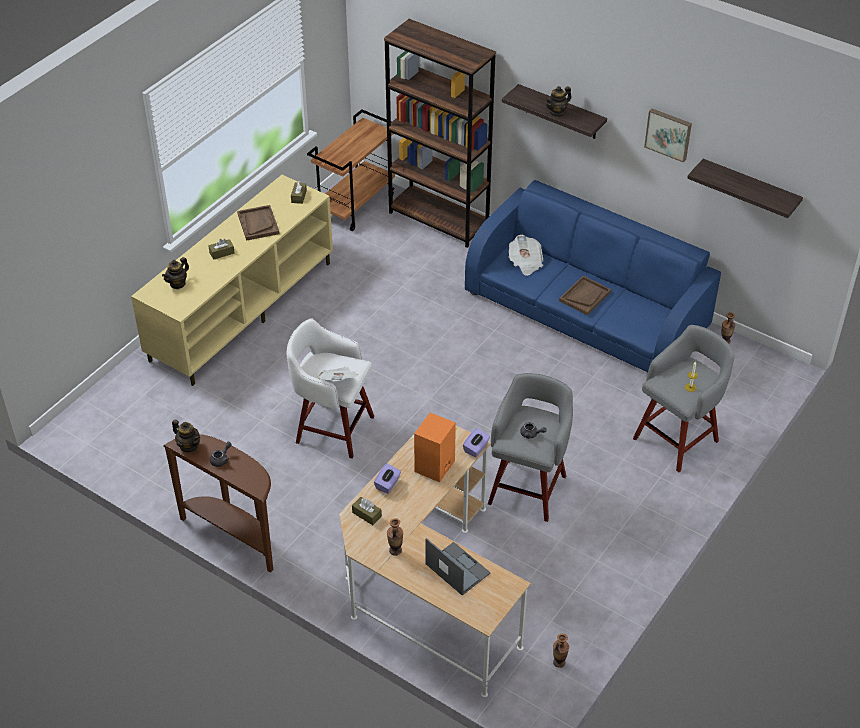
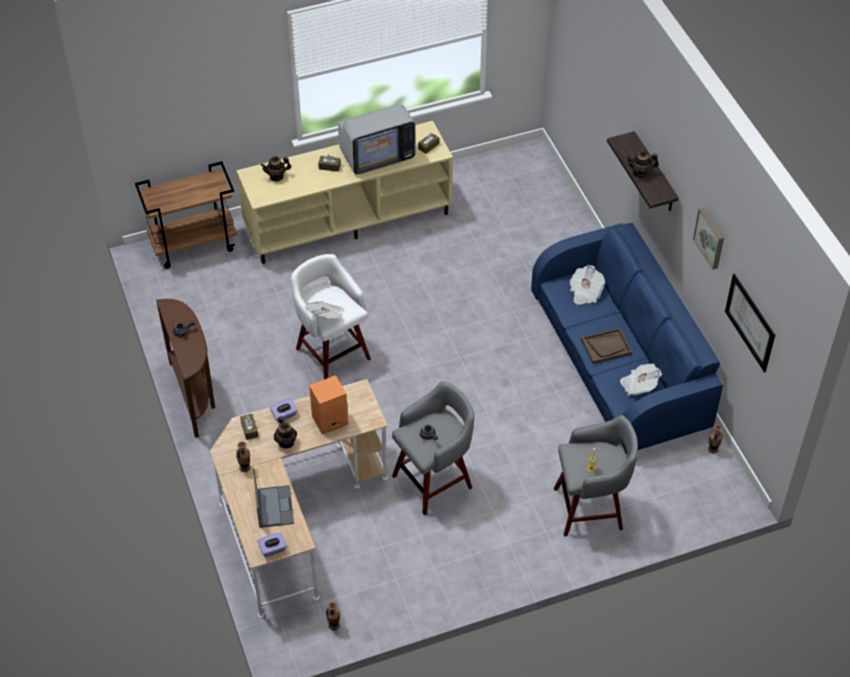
camera: 35 degrees right, 5 degrees up
(189, 446) = (171, 309): teapot -> teapot (286, 442)
(258, 224) = (377, 155): brown tray -> television
(355, 205) = (513, 172): brown cart -> brown cart (194, 244)
(439, 220) = (569, 218): brown bookcase -> none
(476, 448) = (372, 424): purple tissue box -> purple tissue box (273, 549)
(640, 313) = (639, 385): none -> newspaper
(749, 189) = (750, 322): shelf -> picture

